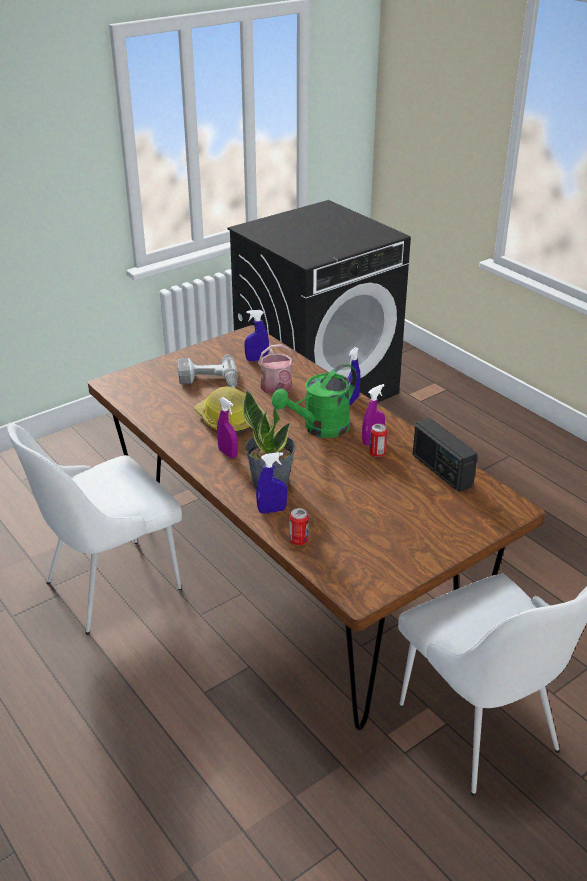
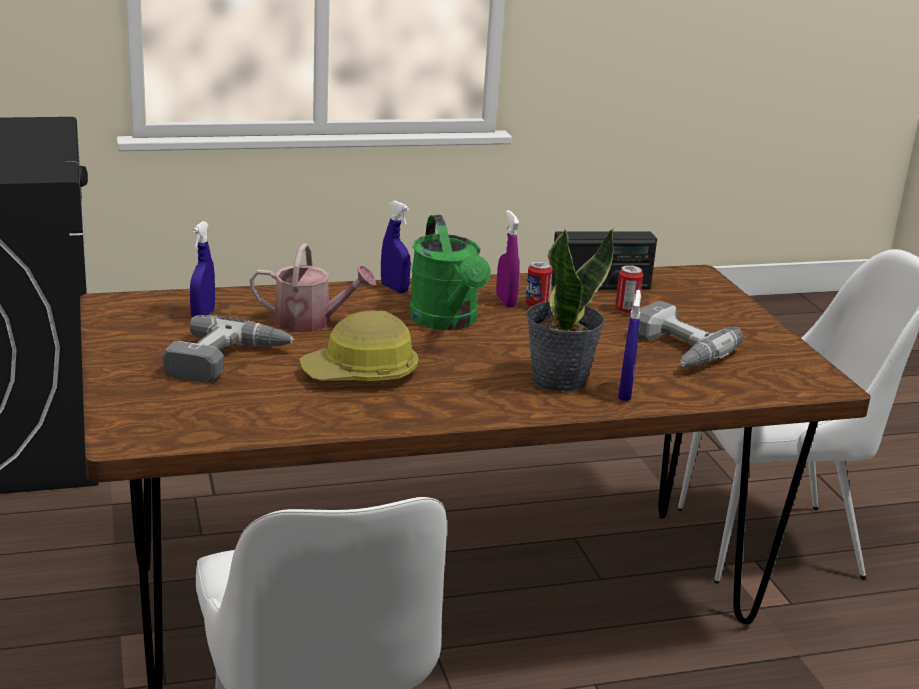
camera: 70 degrees left, 10 degrees down
(228, 453) = (458, 391): purple spray bottle -> none
(298, 541) = (702, 392): can -> can (626, 310)
(358, 519) = (675, 350): none -> power drill

